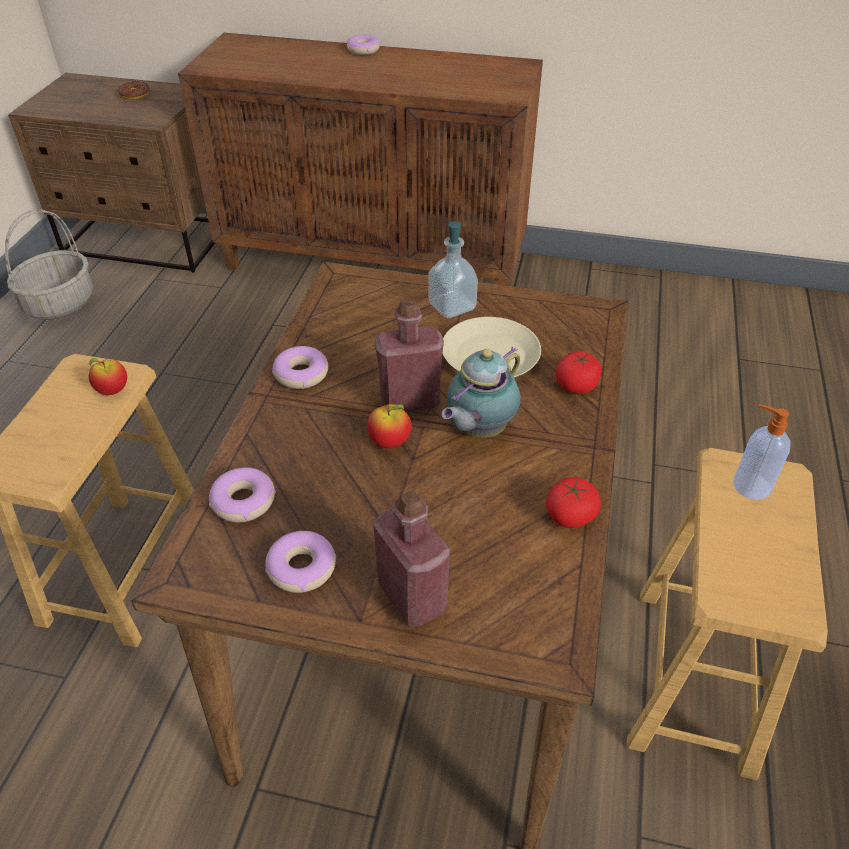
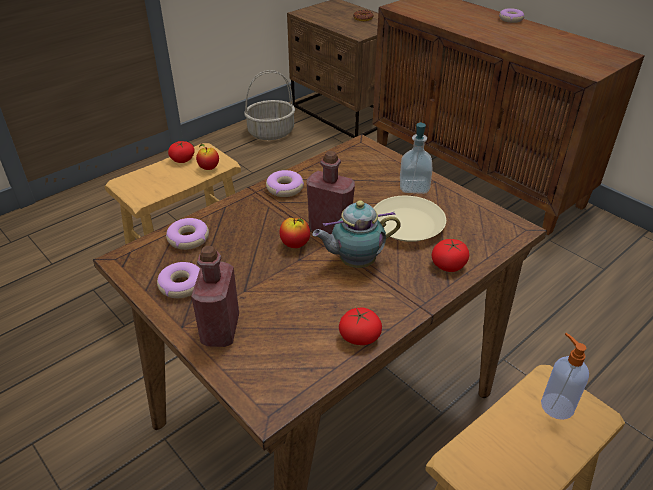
camera: 35 degrees right, 5 degrees down
(58, 394) = (182, 159): none -> tomato

